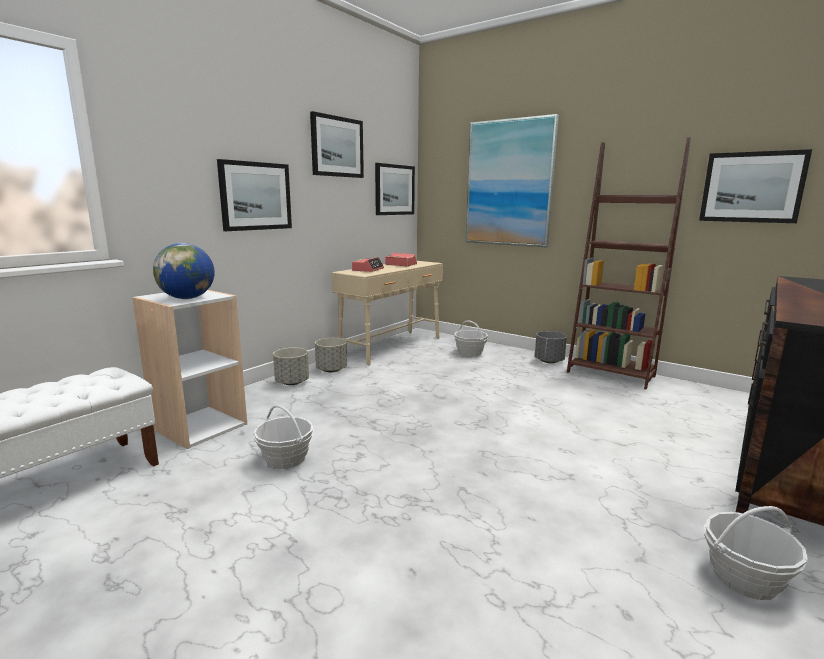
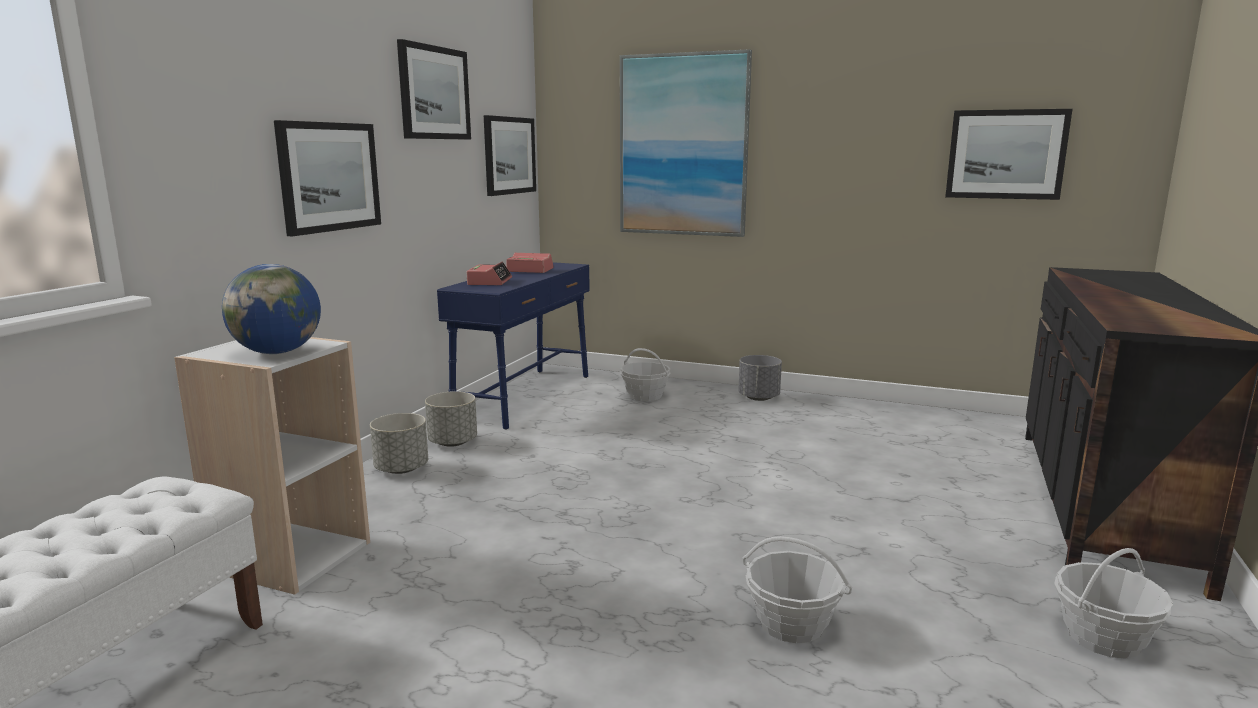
camera: 15 degrees left, 0 degrees up
(285, 459) = (466, 585): basket -> basket (791, 623)
(392, 347) = (526, 397): beige console table -> blue console table
(610, 374) = (845, 408): brown bookcase -> none

